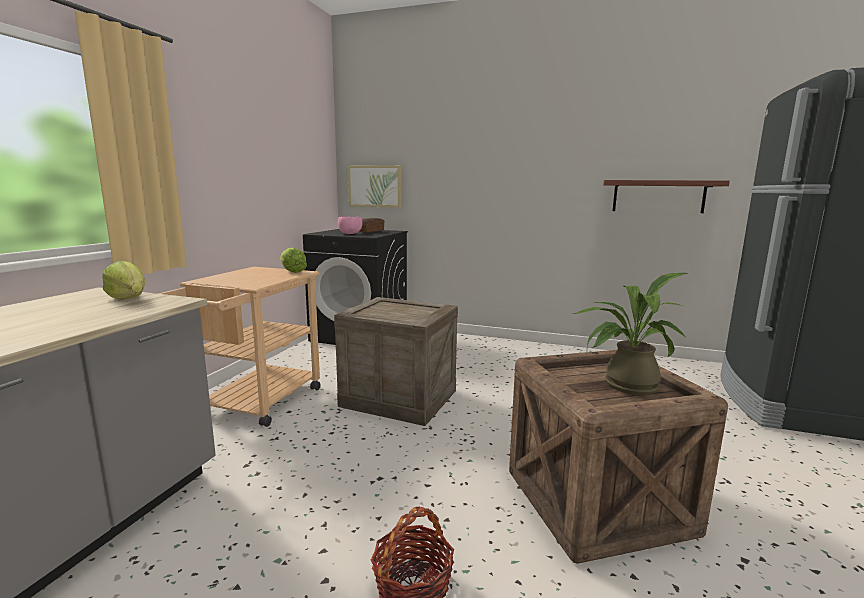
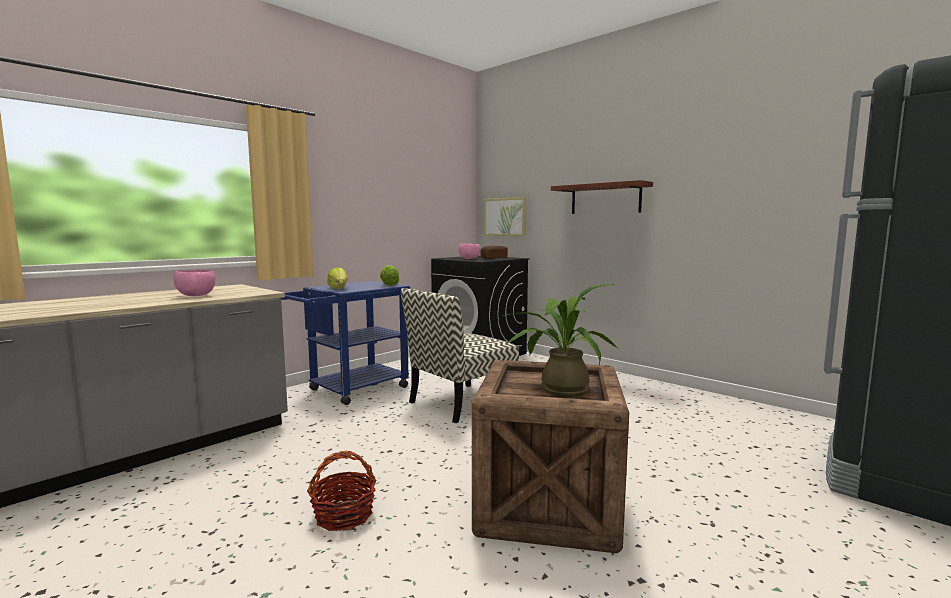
camera: 25 degrees right, 5 degrees down
(70, 318) = (196, 296): none -> pink bowl
(129, 299) = (243, 290): lettuce -> lettuce (339, 289)
(255, 405) = (351, 390): beige cart -> blue cart
(398, 398) = (461, 402): crate -> chair
(658, 196) = (779, 220): shelf -> shelf (605, 199)

